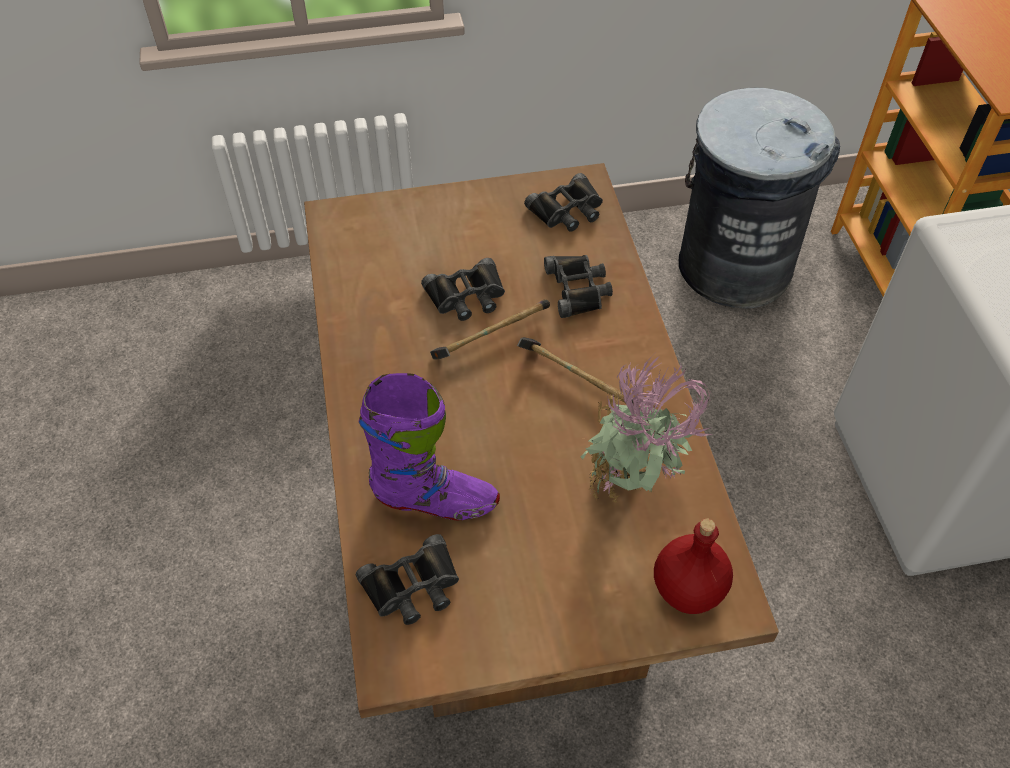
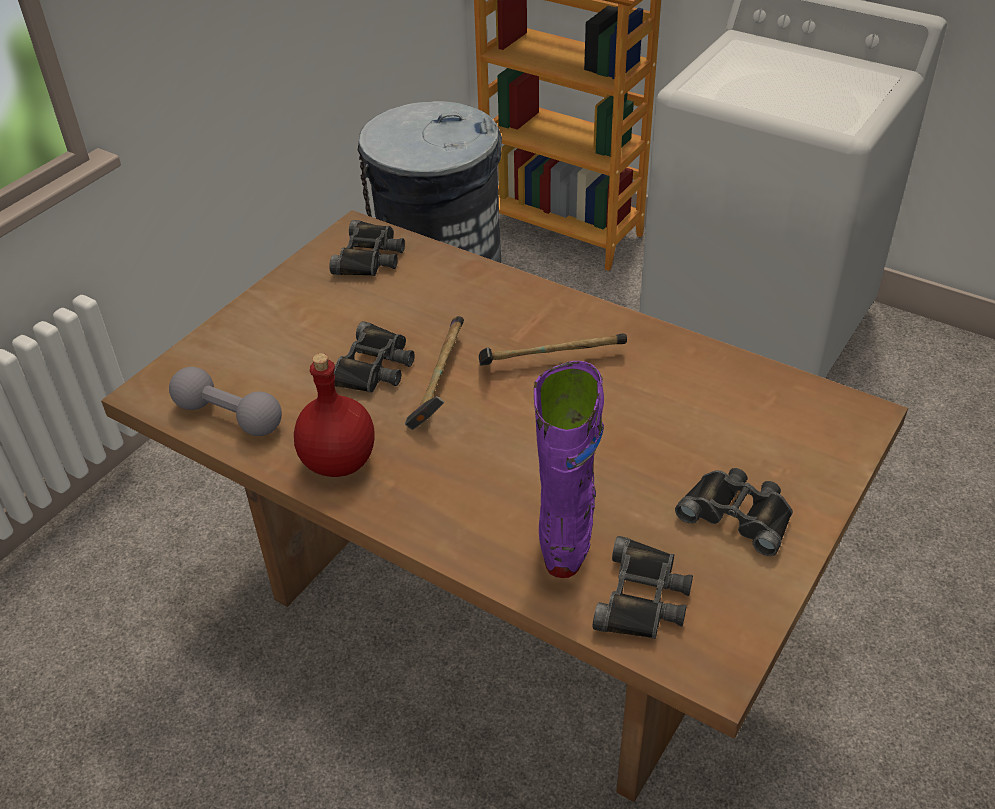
camera: 45 degrees left, 10 degrees down
(350, 266) = (229, 416): none -> grey dumbbell
(435, 500) = (567, 525): purple boot -> purple boot turned 45 degrees counterclockwise
(578, 289) = (458, 302): black binoculars -> black binoculars (738, 514)
(631, 490) = (694, 400): potted plant -> none
(687, 588) = (821, 429): red bottle -> red bottle (337, 461)

